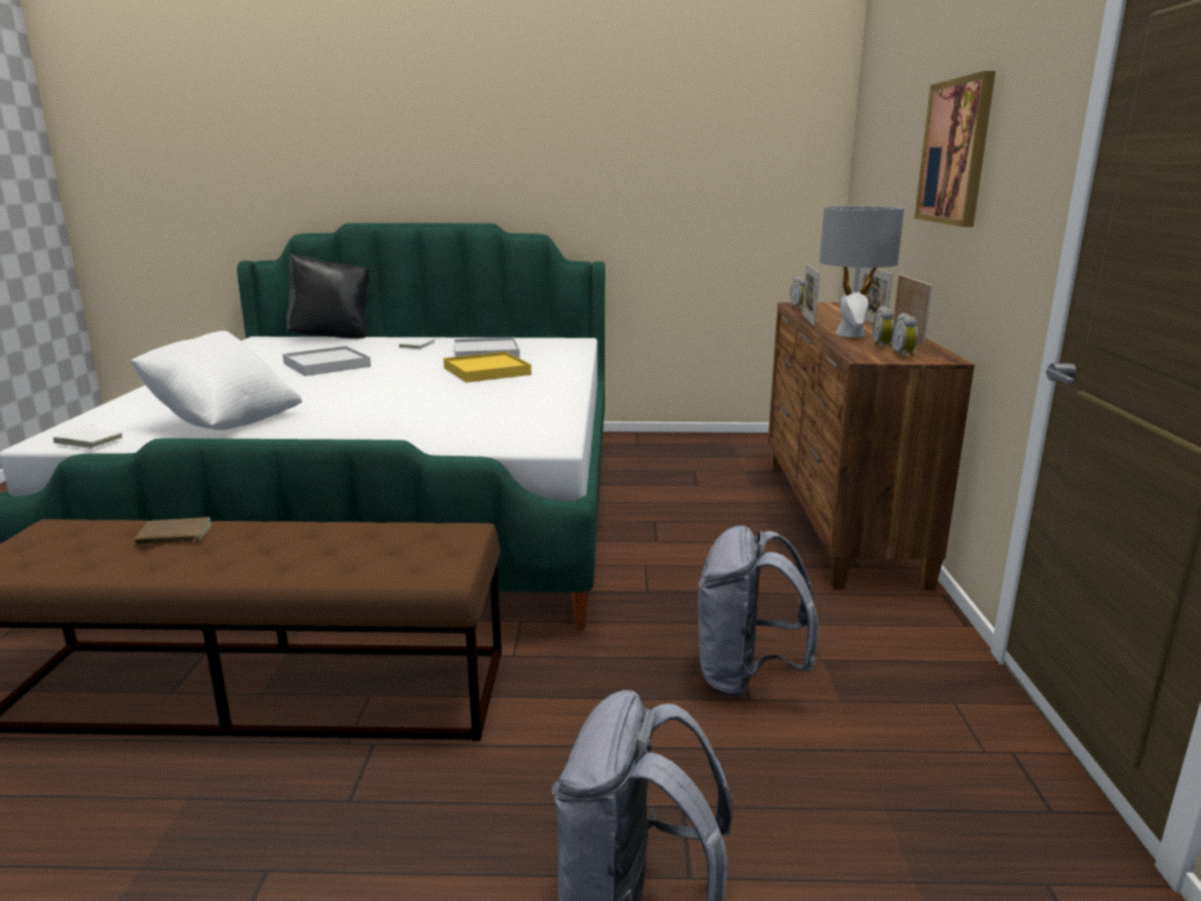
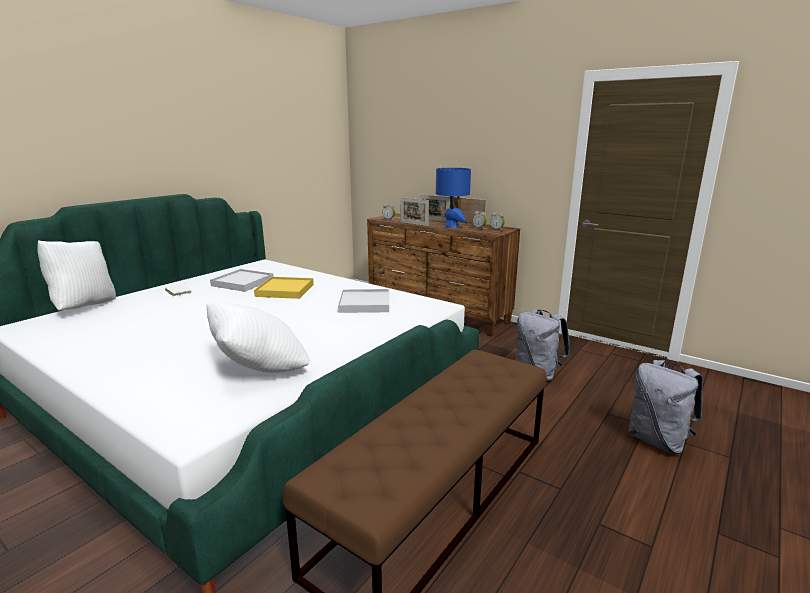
camera: 55 degrees left, 0 degrees up
(90, 440) = (230, 417): white book -> none
(174, 536) = (398, 429): brown book -> none
(327, 365) = (169, 320): white tray -> white tray (365, 304)
(333, 338) = (85, 306): black pillow -> white pillow
(850, 334) = (451, 226): grey table lamp -> blue table lamp
(955, 152) = (475, 143): picture -> none

